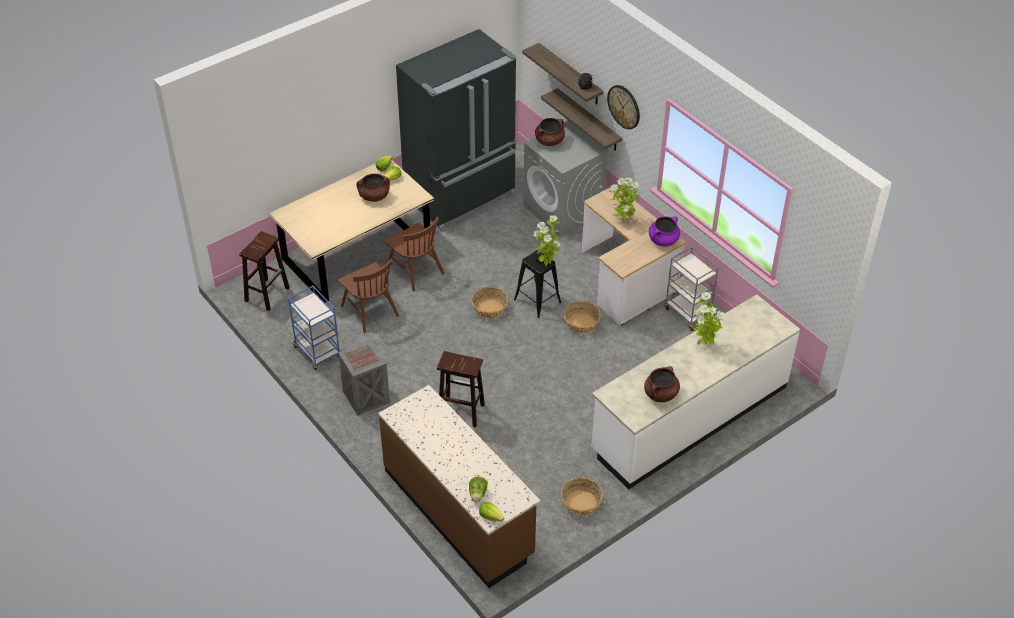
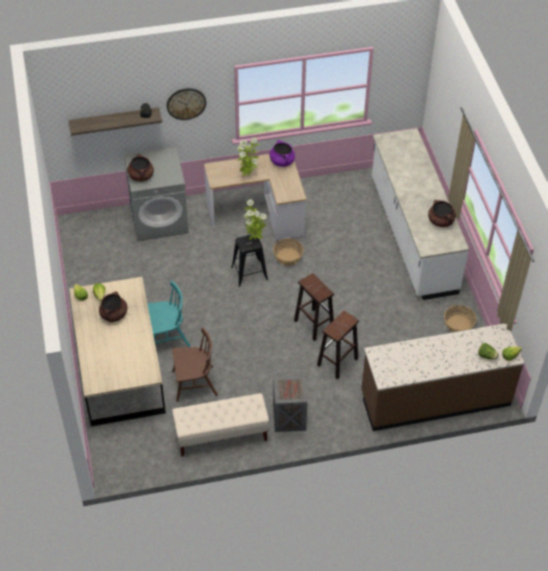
camera: 65 degrees left, 5 degrees up
(267, 294) = (128, 450): brown stool -> brown stool (313, 324)
(317, 352) = (221, 435): blue cart -> beige bench
(415, 270) = (166, 337): brown chair -> turquoise chair
(461, 196) = (99, 275): black fridge -> none
(490, 308) = (239, 305): basket -> none
(588, 120) = (145, 141): shelf -> none
(688, 313) = (313, 194): grey cart -> none
(704, 343) = (405, 180): potted plant -> none

